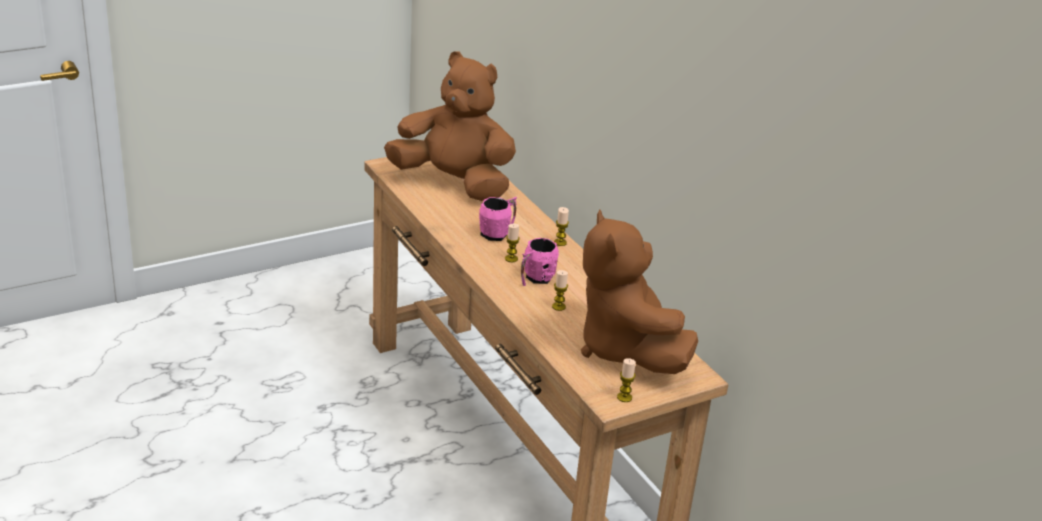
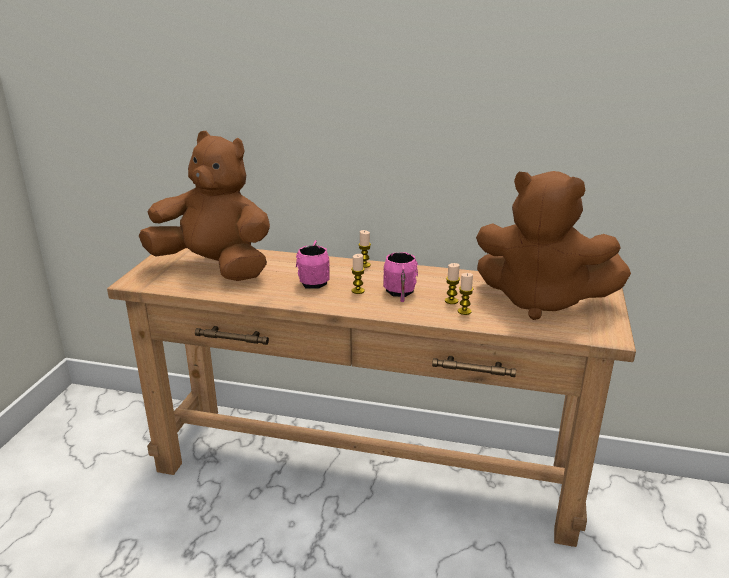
camera: 45 degrees left, 5 degrees down
(454, 183) = (215, 267): brown plush toy -> brown plush toy turned 45 degrees clockwise
(624, 397) = (608, 328): candle -> candle (464, 311)

